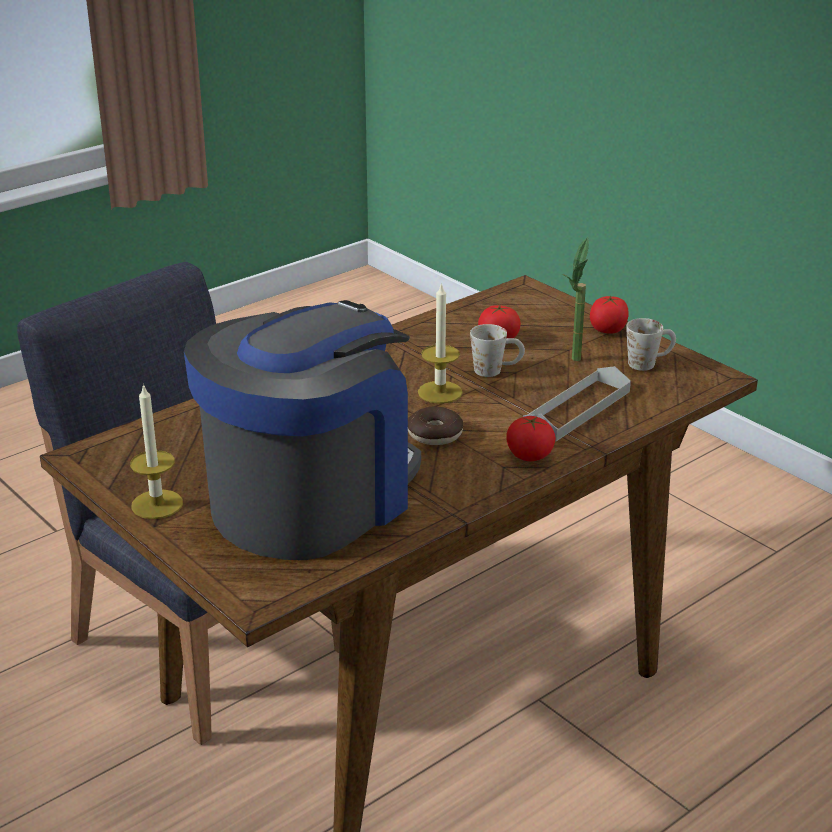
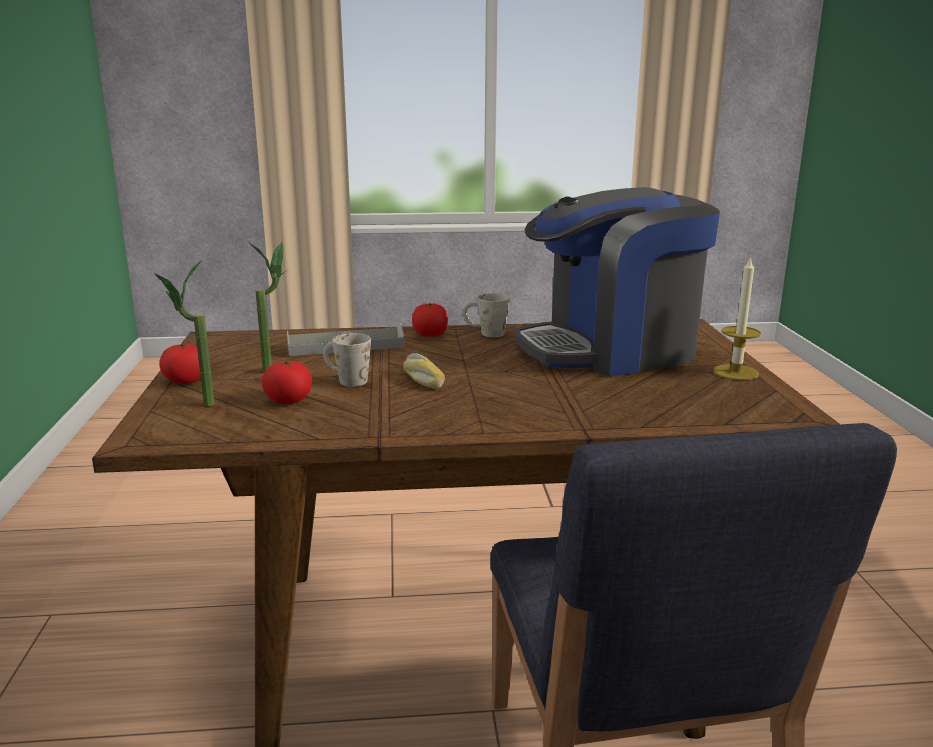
camera: 145 degrees left, 10 degrees down
(435, 434) = (473, 358): donut -> none
(440, 392) = (421, 379): candle -> bread
(549, 316) = (197, 406): none -> potted plant
(649, 363) = (226, 354): white mug -> white mug (485, 333)

